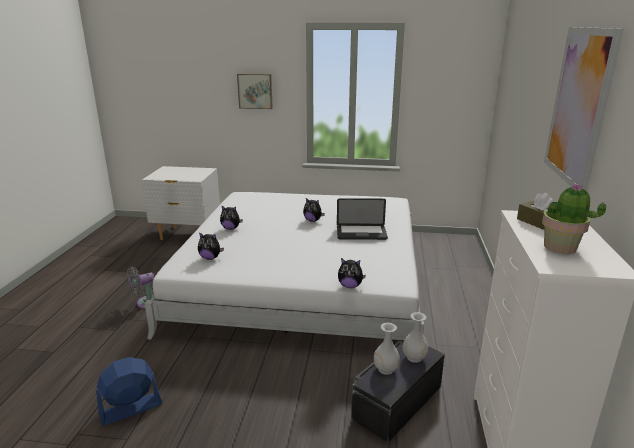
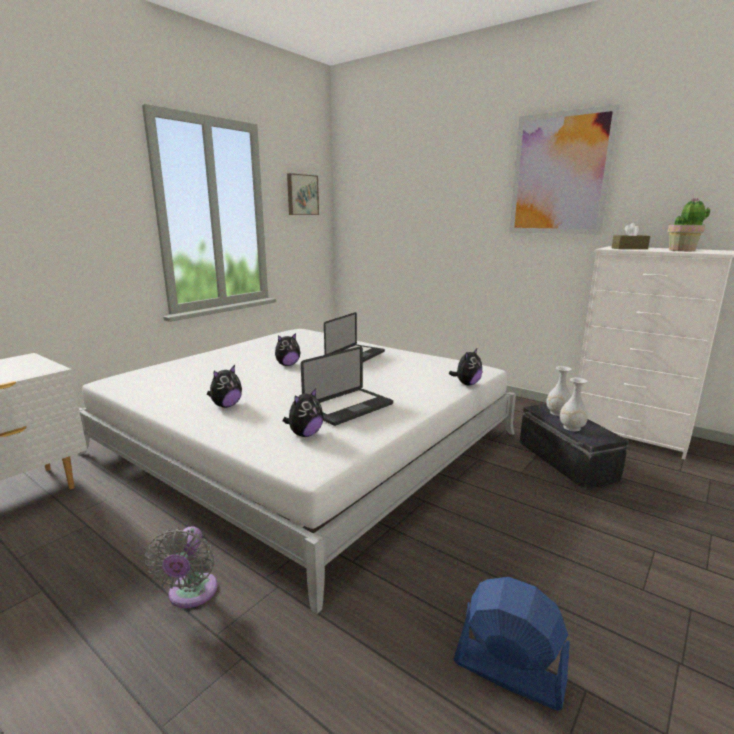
camera: 60 degrees left, 5 degrees down
(130, 408) = (508, 671): blue fan -> blue fan turned 120 degrees clockwise
(255, 91) = (74, 208): picture -> picture (302, 195)
(257, 258) = (349, 408): none -> laptop

